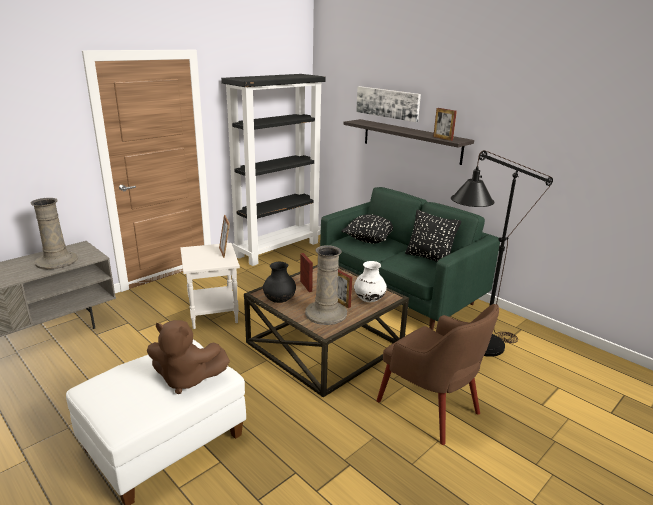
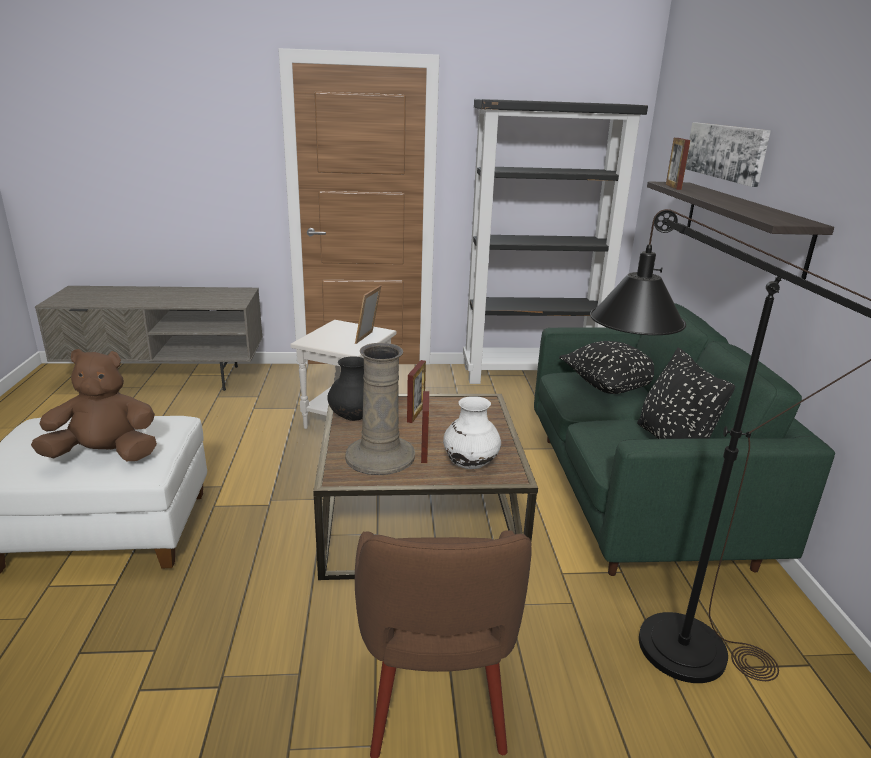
camera: 40 degrees right, 0 degrees up
(57, 261) = (200, 298): beige vase -> none
(186, 379) = (105, 455): brown plush toy -> brown plush toy turned 120 degrees clockwise
(443, 138) = (763, 216): picture frame -> picture frame (673, 187)

